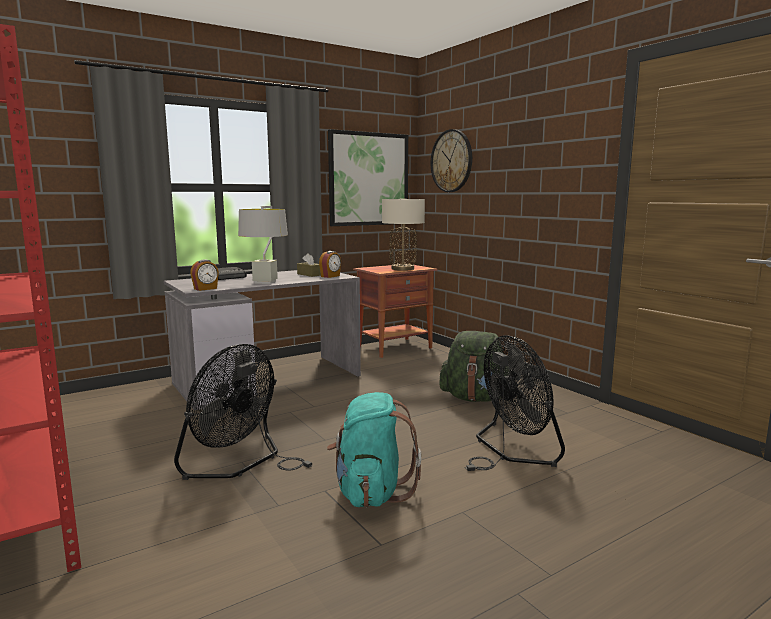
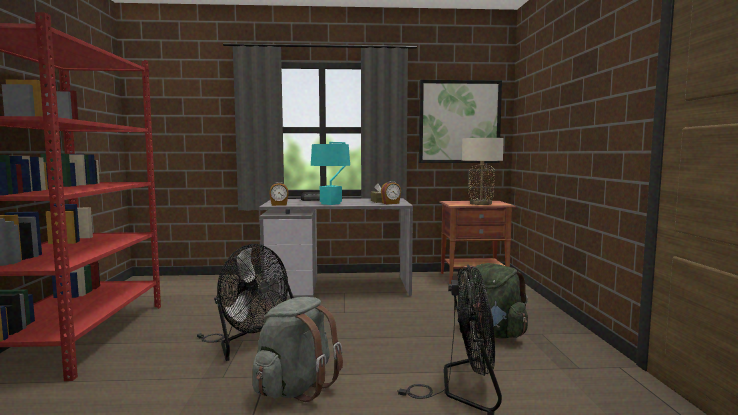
camera: 30 degrees right, 5 degrees down
(248, 460) = (247, 340): black fan -> black fan turned 150 degrees clockwise
(265, 282) = (331, 204): grey table lamp -> turquoise table lamp
(371, 492) = (296, 388): turquoise backpack -> grey backpack
(451, 161) = (533, 101): wall clock -> none

